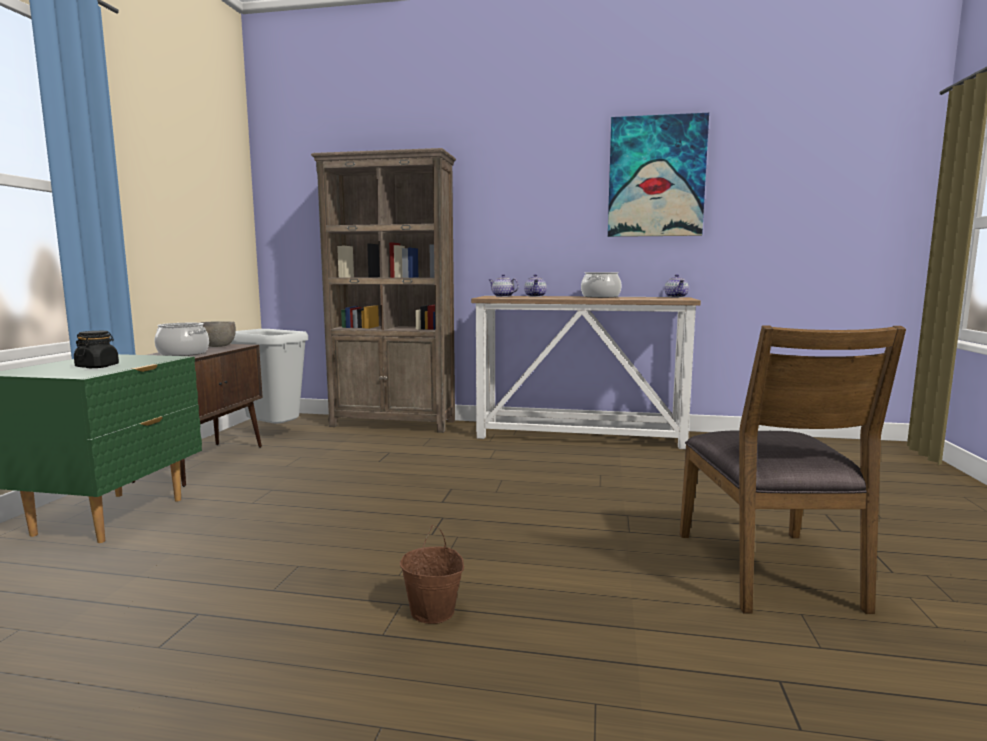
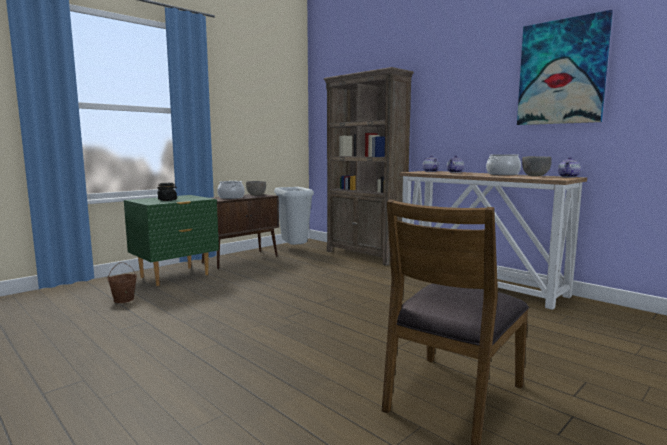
camera: 35 degrees right, 0 degrees up
(433, 612) = (226, 351): brown bucket -> brown bucket (124, 300)
(641, 297) = (535, 176): none -> grey bowl

